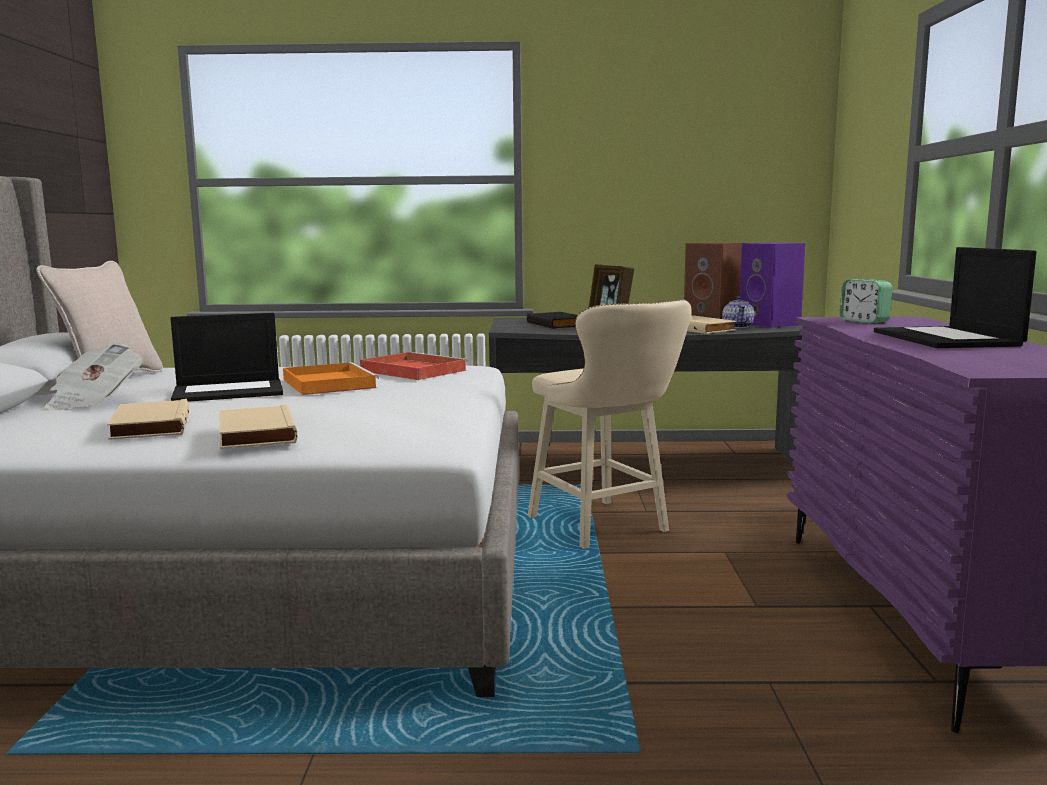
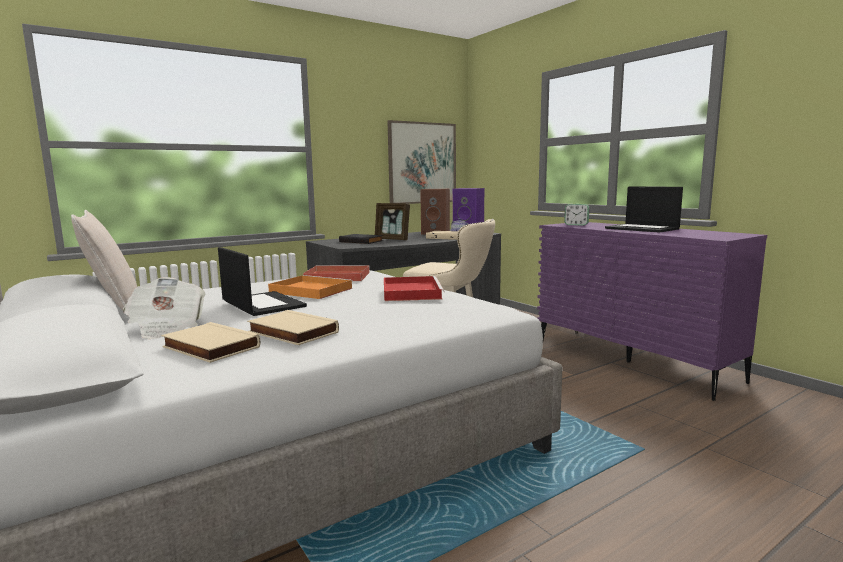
camera: 35 degrees left, 0 degrees up
(230, 391) = (262, 304): laptop -> laptop turned 75 degrees counterclockwise
(254, 434) = (391, 323): beige book -> beige book (209, 348)
(405, 401) = (410, 292): none -> red tray
(727, 197) = (422, 163): none -> picture

